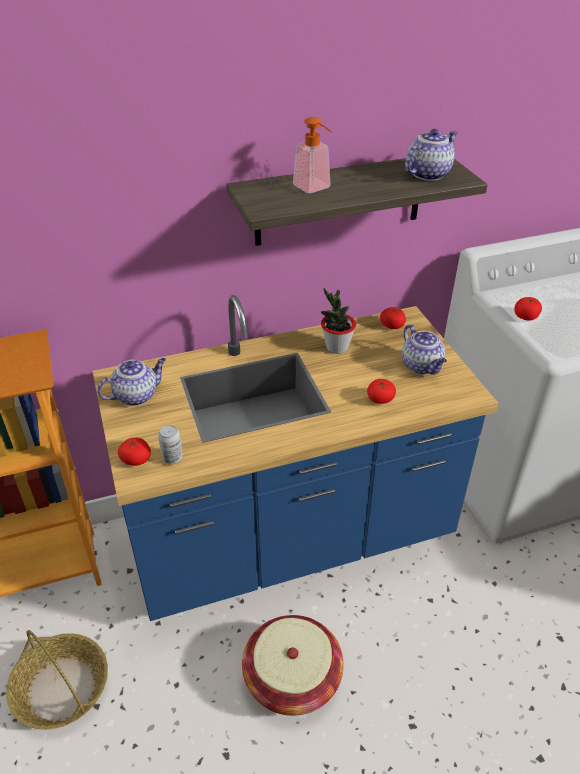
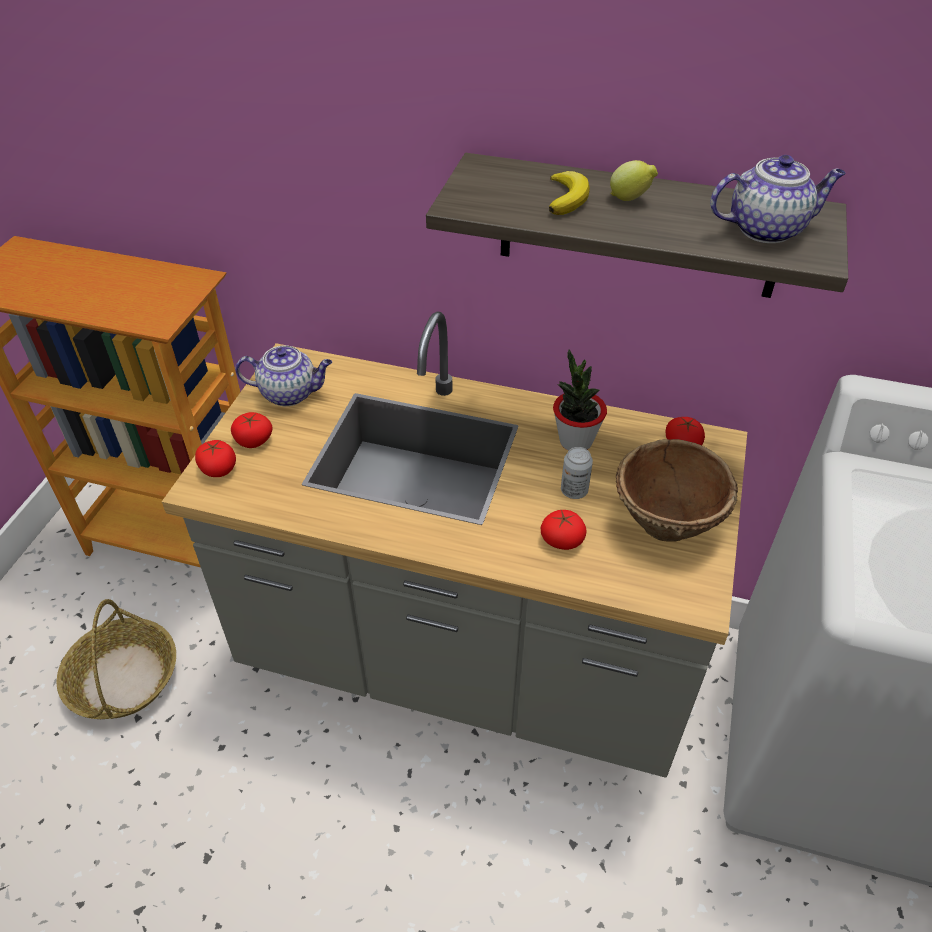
camera: 35 degrees right, 5 degrees up
(172, 458) = (254, 487): can -> can (574, 491)
(290, 538) = (466, 658): blue counter -> grey counter
(292, 678) = (337, 823): basket -> none
(315, 189) = (567, 197): soap dispenser -> banana
(348, 180) = (630, 199): none -> lemon
(422, 366) = (667, 523): teapot -> brown bowl
(526, 316) = (877, 524): tomato -> tomato (254, 440)

